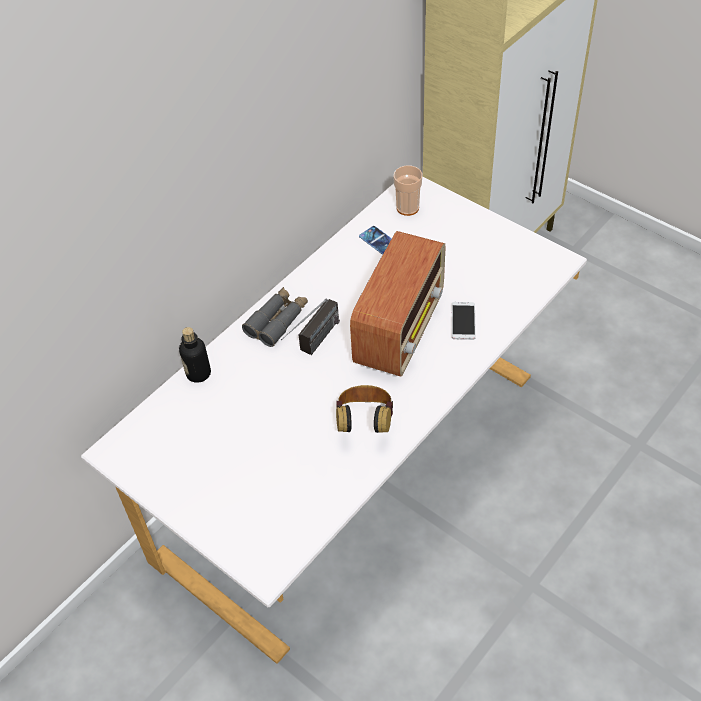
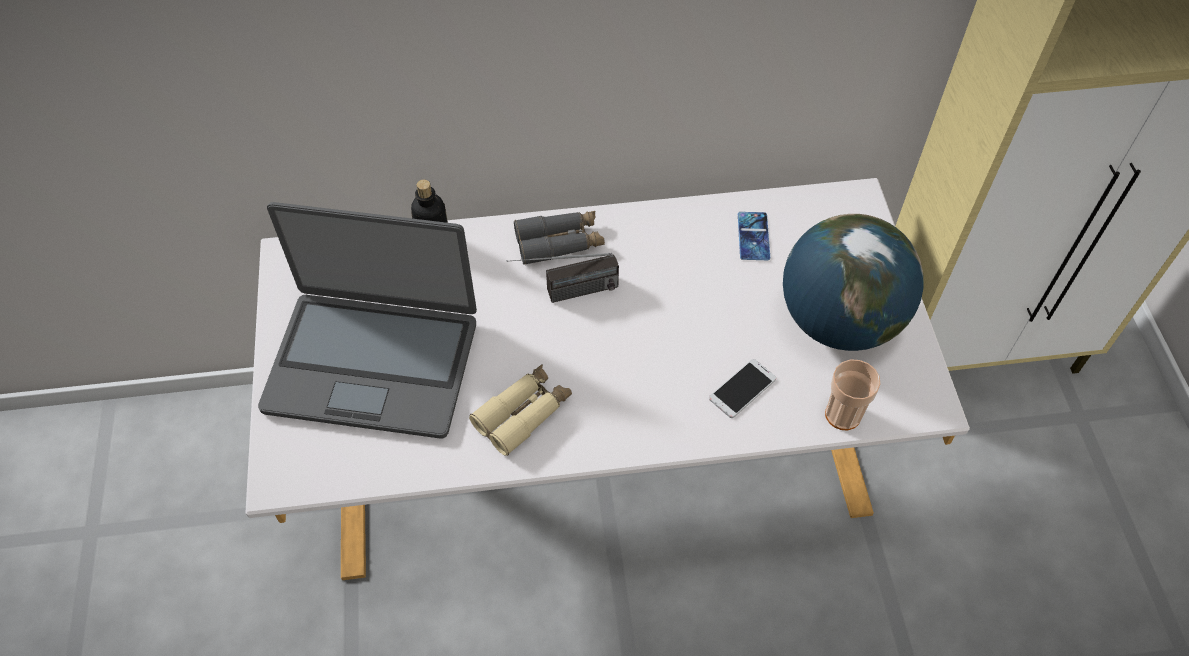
camera: 40 degrees right, 5 degrees up
(244, 465) = (373, 362): none -> laptop
(365, 422) = (523, 413): headphones -> beige binoculars
(400, 329) = (667, 345): radio -> none
(407, 208) = (825, 219): cup -> cup (843, 414)
(472, 253) = (839, 322): none -> globe

